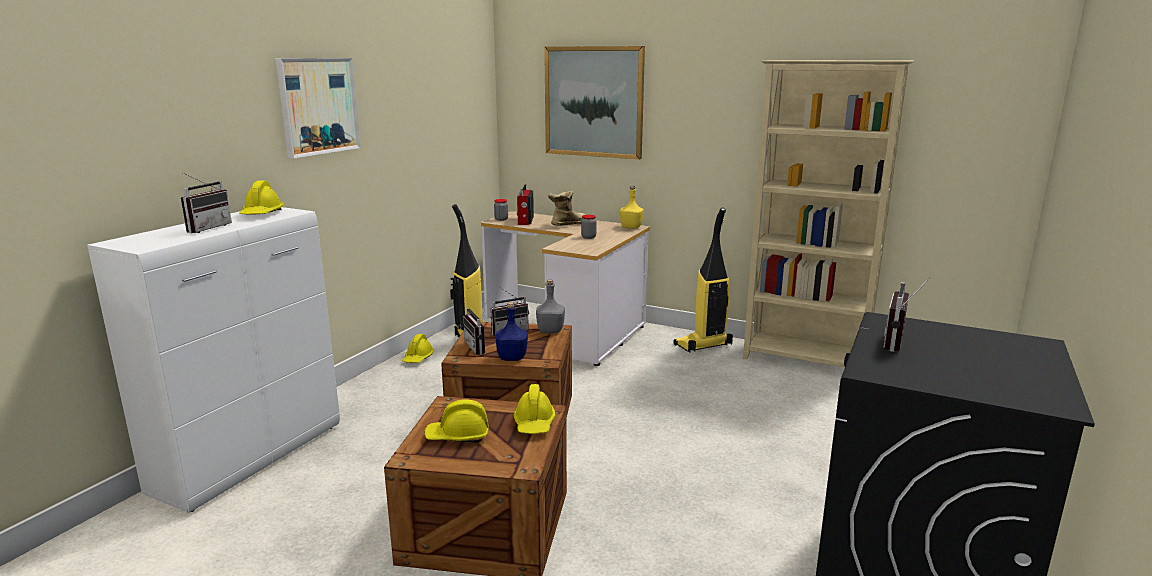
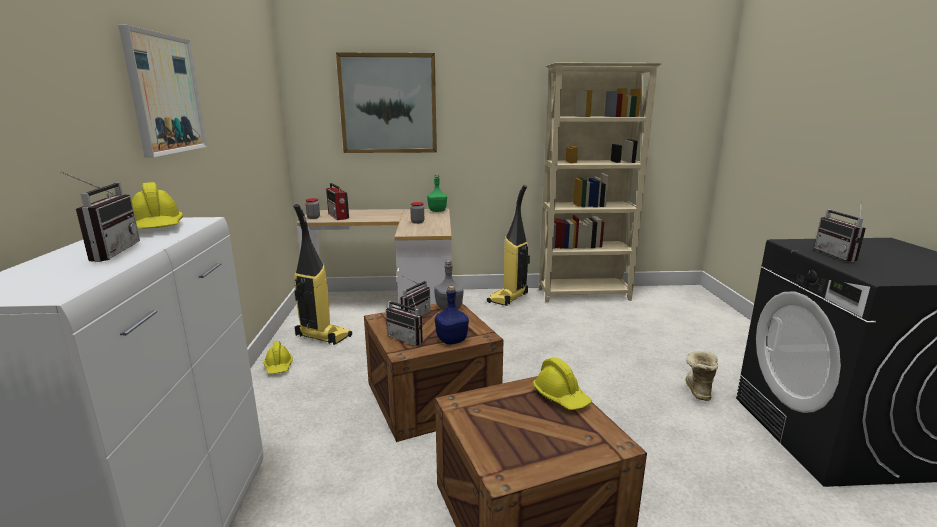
camera: 30 degrees left, 0 degrees up
(458, 436) = (515, 434): yellow hard hat -> none
(567, 224) = (381, 215): boot -> boot (697, 390)
(630, 227) = (437, 211): yellow bottle -> green bottle

